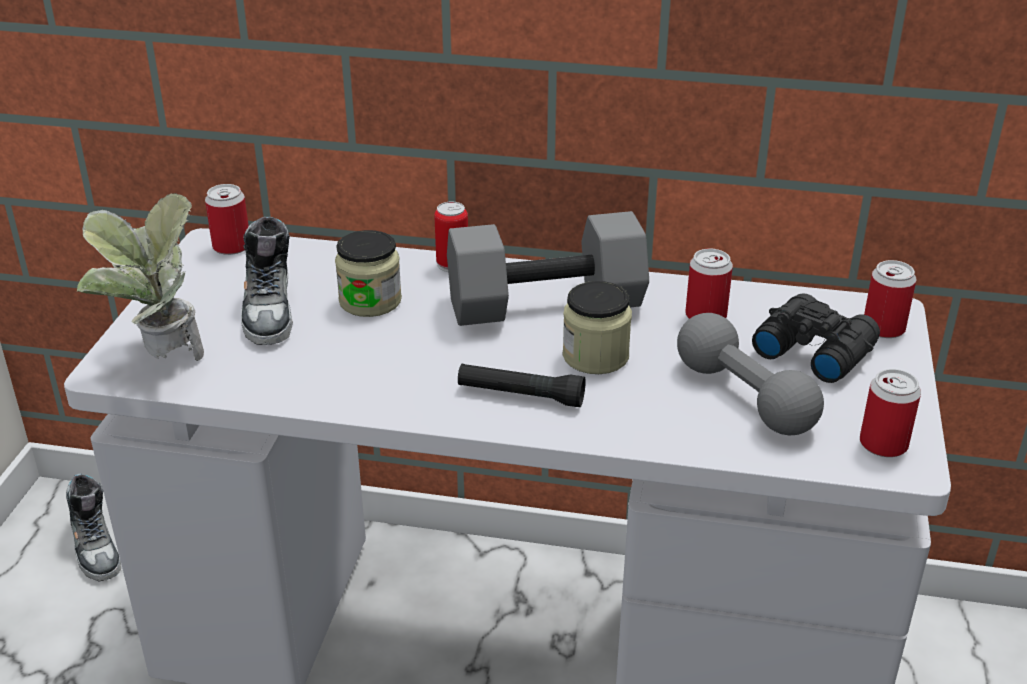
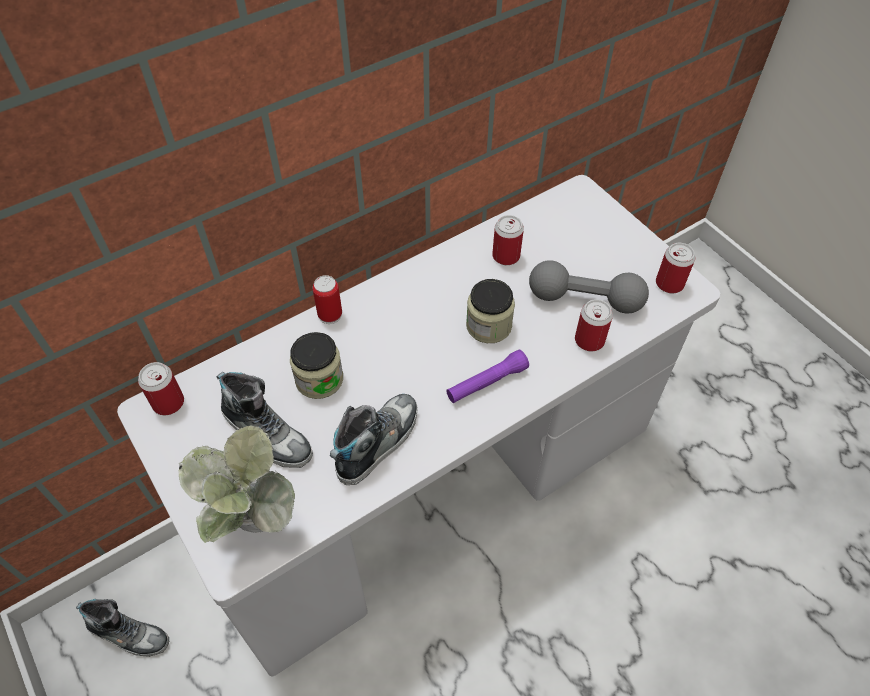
camera: 45 degrees left, 20 degrees up
(348, 372) = (377, 442): none -> shoe
(520, 395) = (486, 383): black flashlight -> purple flashlight
(546, 302) = (417, 305): grey dumbbell -> none
(812, 349) = (577, 243): black binoculars -> none
(883, 328) = (590, 206): can -> can (589, 340)

